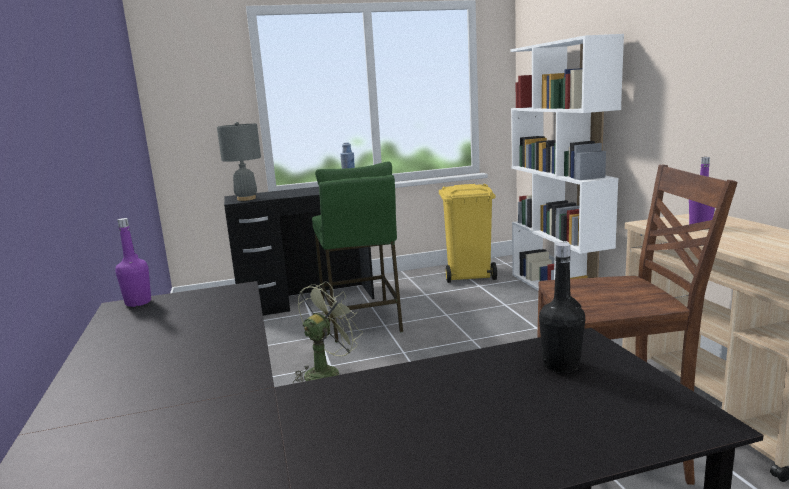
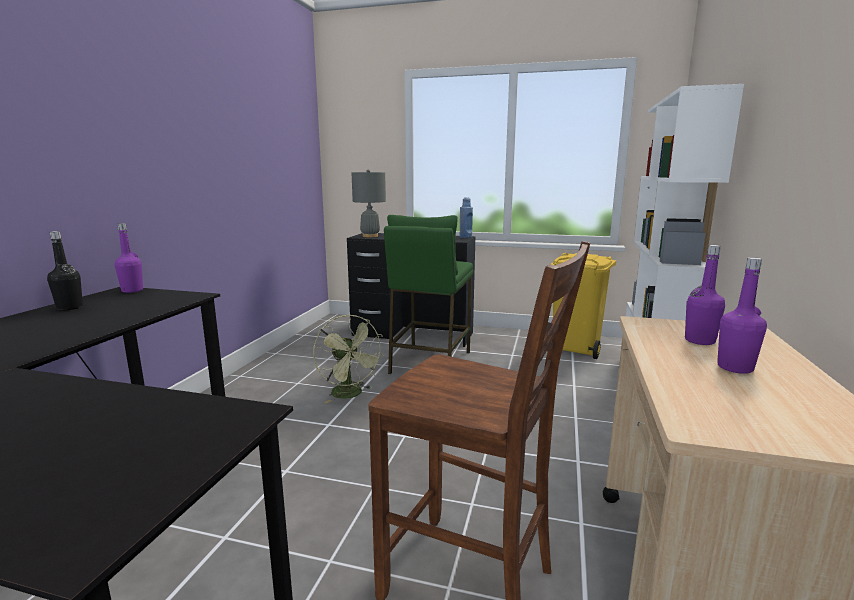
camera: 30 degrees right, 0 degrees up
(327, 372) = (351, 395): green fan -> green fan turned 75 degrees clockwise
(561, 365) = (169, 429): black bottle -> black bottle (70, 307)
(748, 236) = (735, 368): none -> purple bottle

